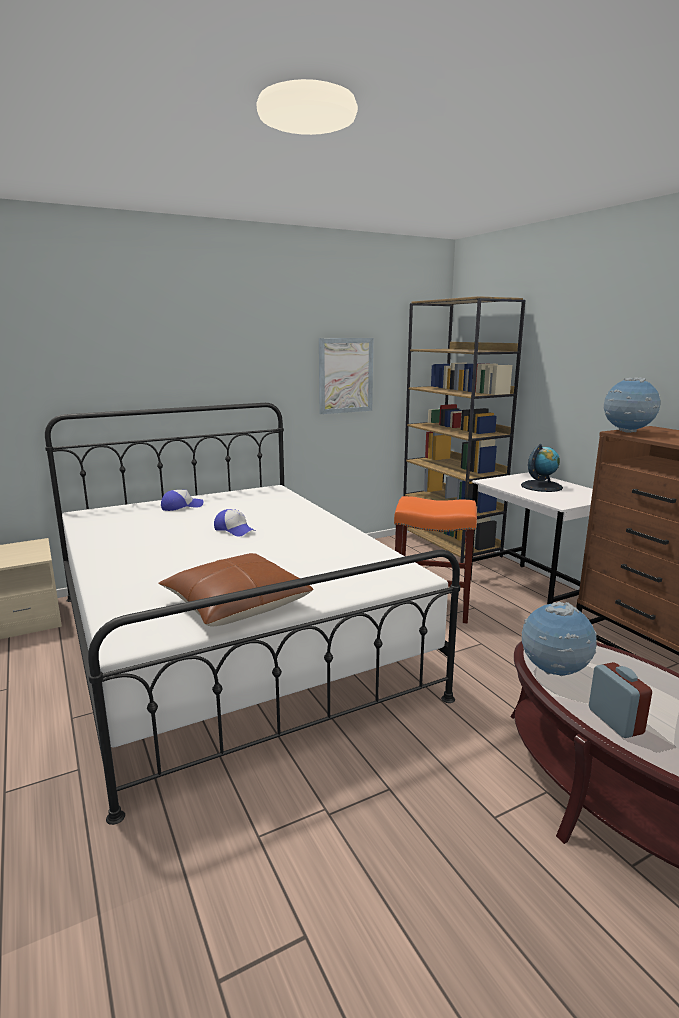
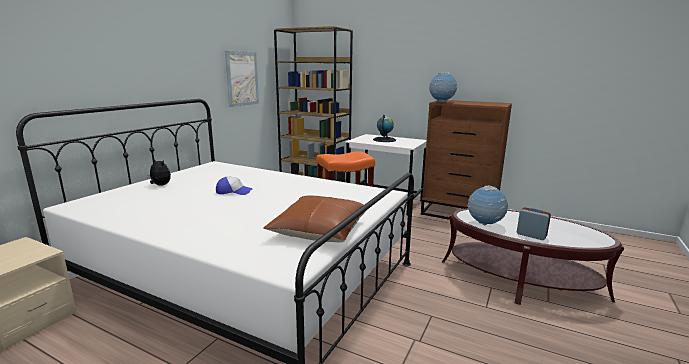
camera: 35 degrees left, 0 degrees up
(181, 506) = (160, 185): cap -> plush toy

